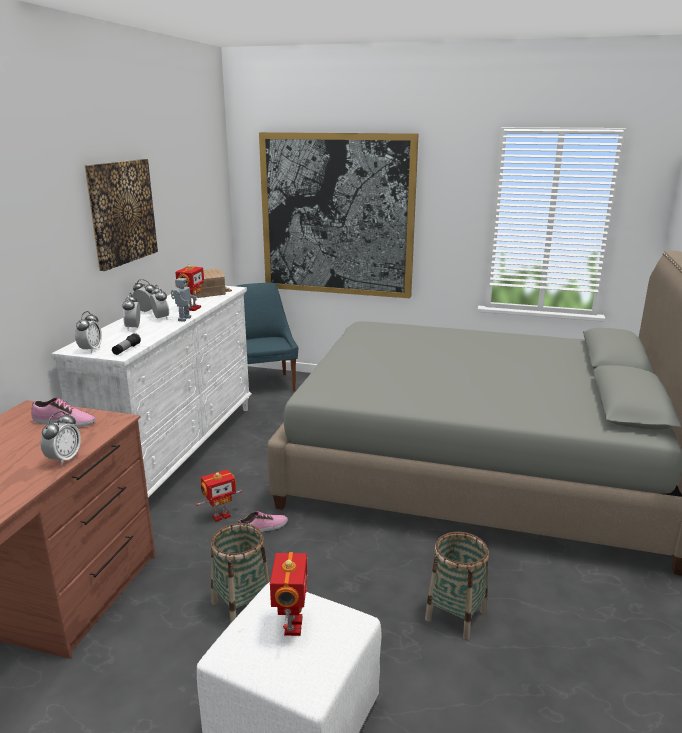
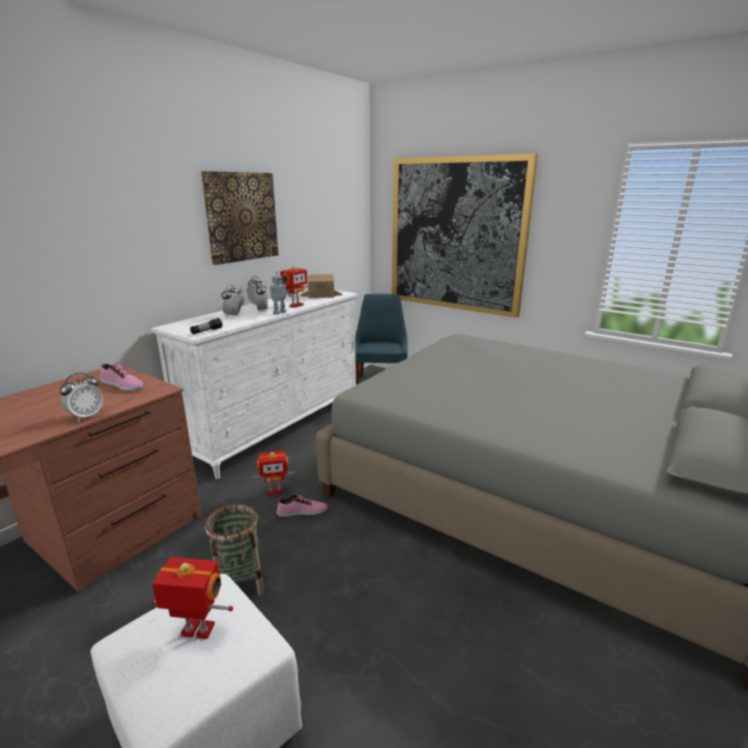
camera: 20 degrees right, 0 degrees up
(90, 349) = (181, 328): alarm clock -> none
(291, 626) = (197, 632): toy robot -> toy robot turned 105 degrees counterclockwise
(456, 615) = (436, 658): basket -> none

